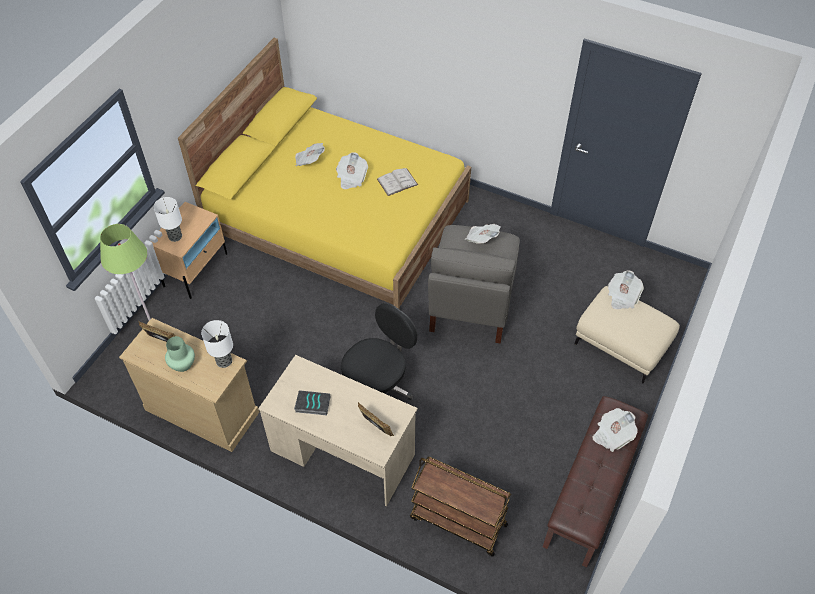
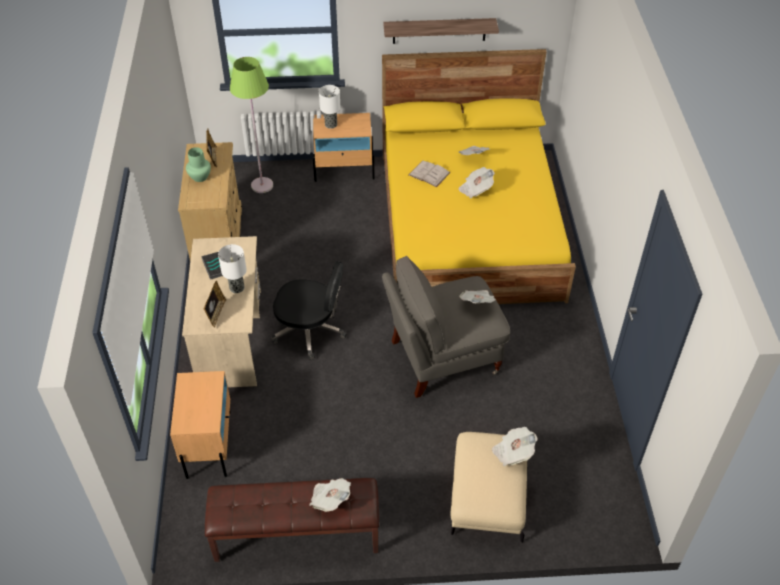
camera: 60 degrees right, 5 degrees down
(207, 80) = (439, 30): none -> shelf
(224, 361) = (216, 196): table lamp -> table lamp (236, 288)
(397, 182) = (498, 220): white book -> white book (429, 174)
(457, 521) = (209, 444): brown cart -> beige nightstand

